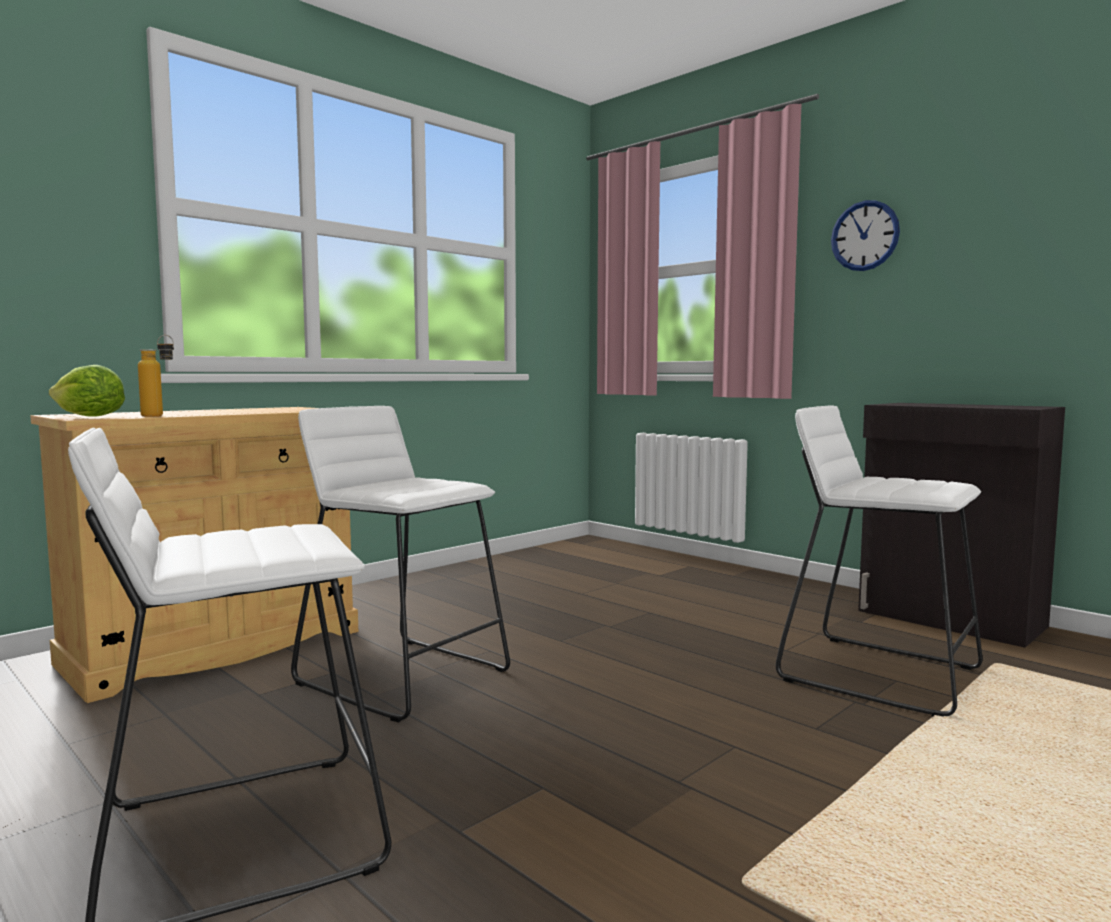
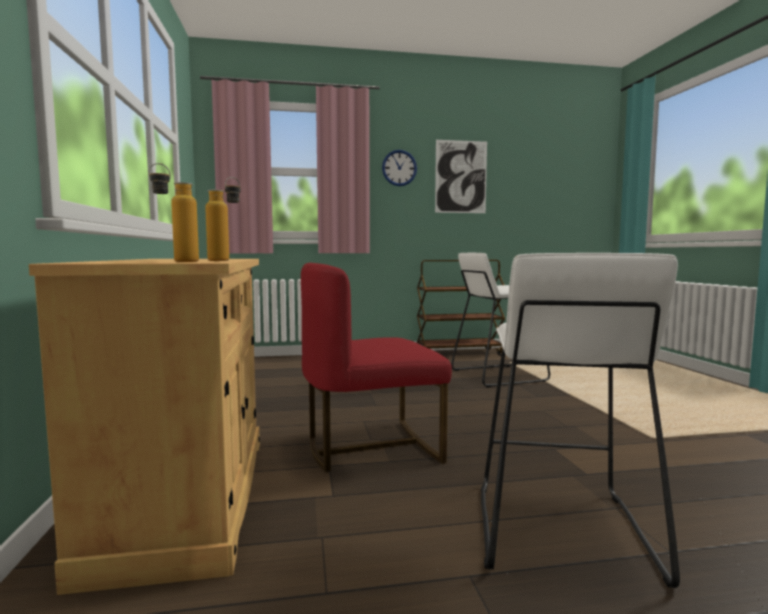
camera: 55 degrees left, 0 degrees up
(89, 417) = (176, 261): lettuce -> bottle
(404, 676) = (370, 448): white stool -> red chair
(950, 619) = (459, 353): black cabinet -> brown cart
(1002, 234) = (461, 177): none -> picture

